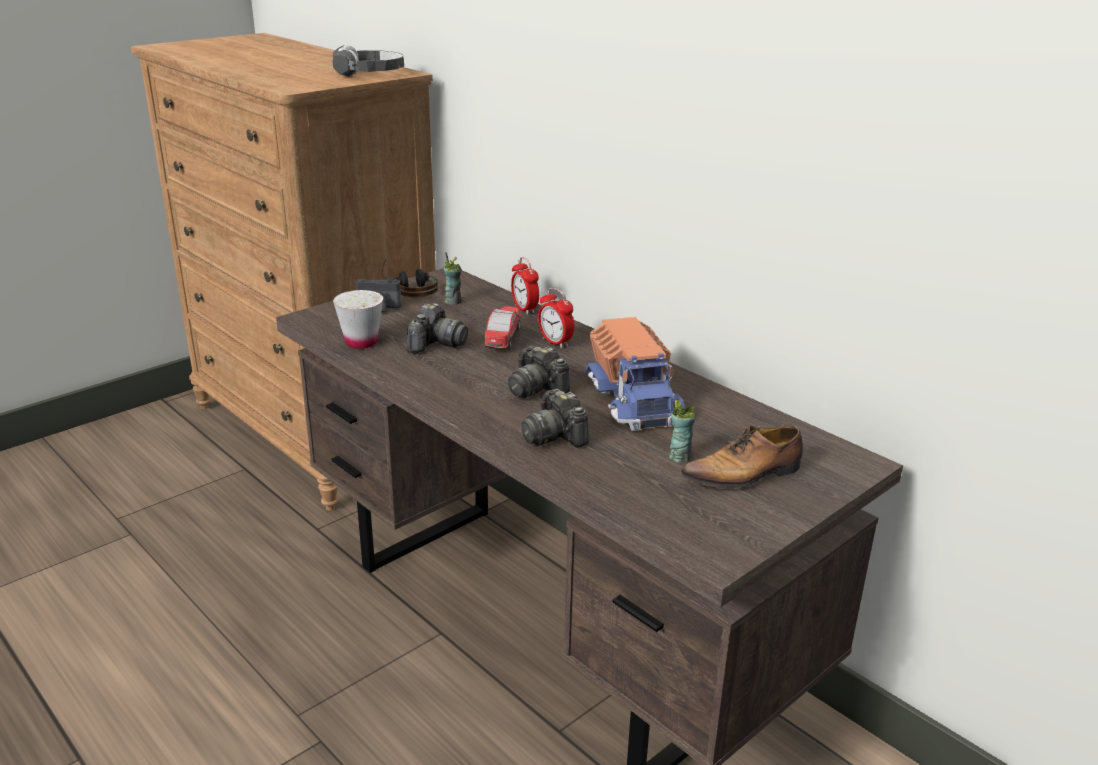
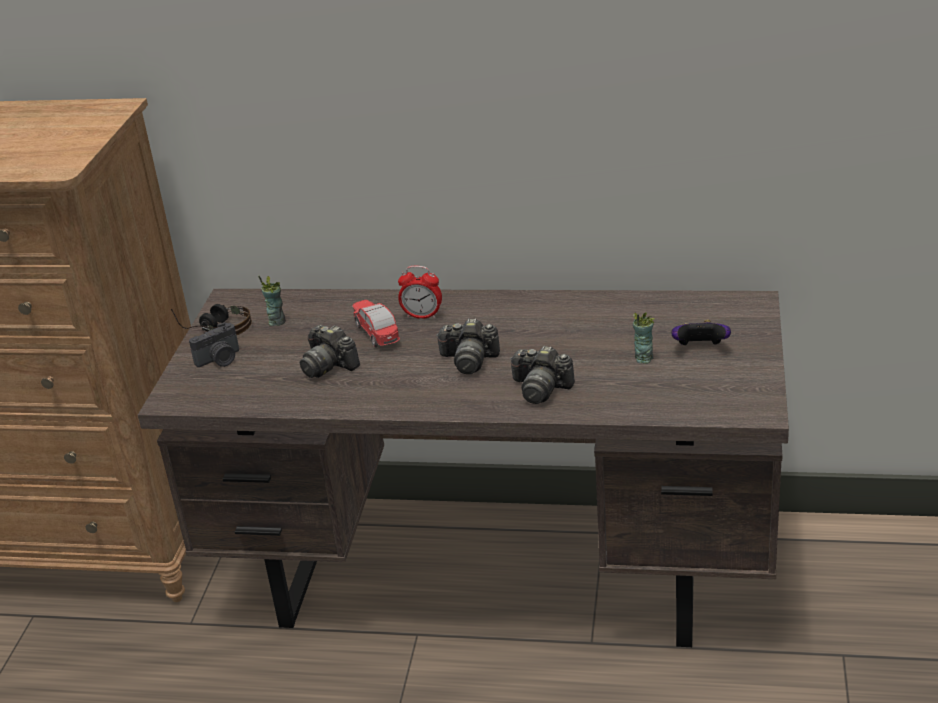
camera: 35 degrees left, 5 degrees up
(361, 342) = (262, 396): white cup -> none
(369, 73) = (84, 120): headphones -> none
(436, 344) = (329, 365): camera -> camera turned 150 degrees clockwise
(524, 309) = (350, 299): alarm clock -> none
(635, 399) = (552, 332): toy truck -> none
(744, 475) = (700, 348): shoe -> game controller

